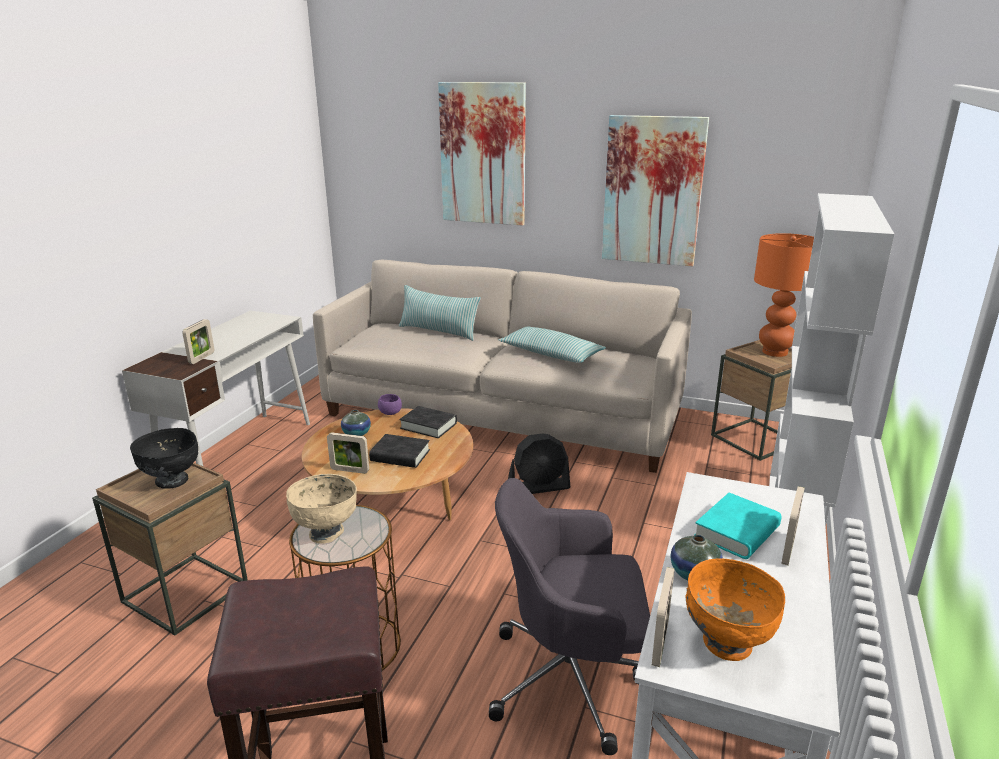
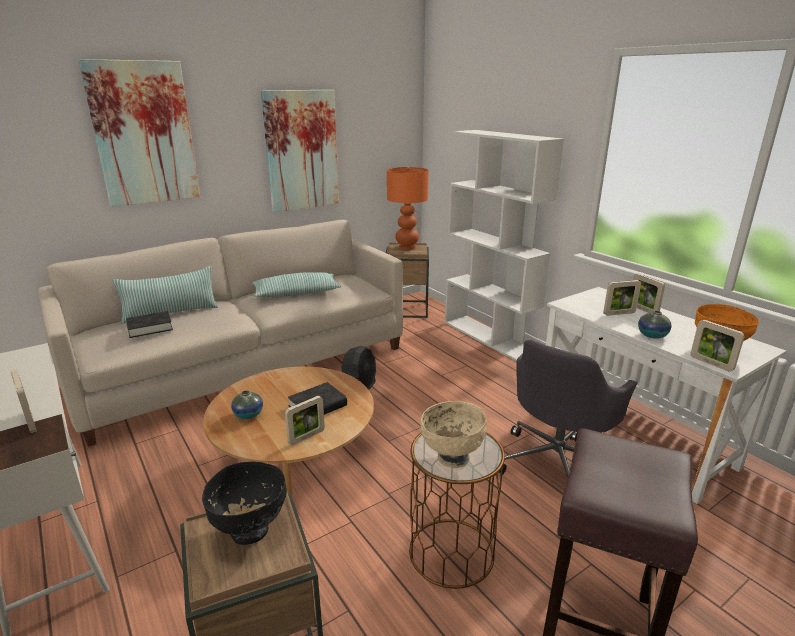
camera: 55 degrees left, 0 degrees up
(390, 413) = (239, 388): purple bowl -> none
(428, 426) = (289, 379): black book -> black book (150, 328)
(737, 532) = (619, 313): turquoise book -> picture frame

